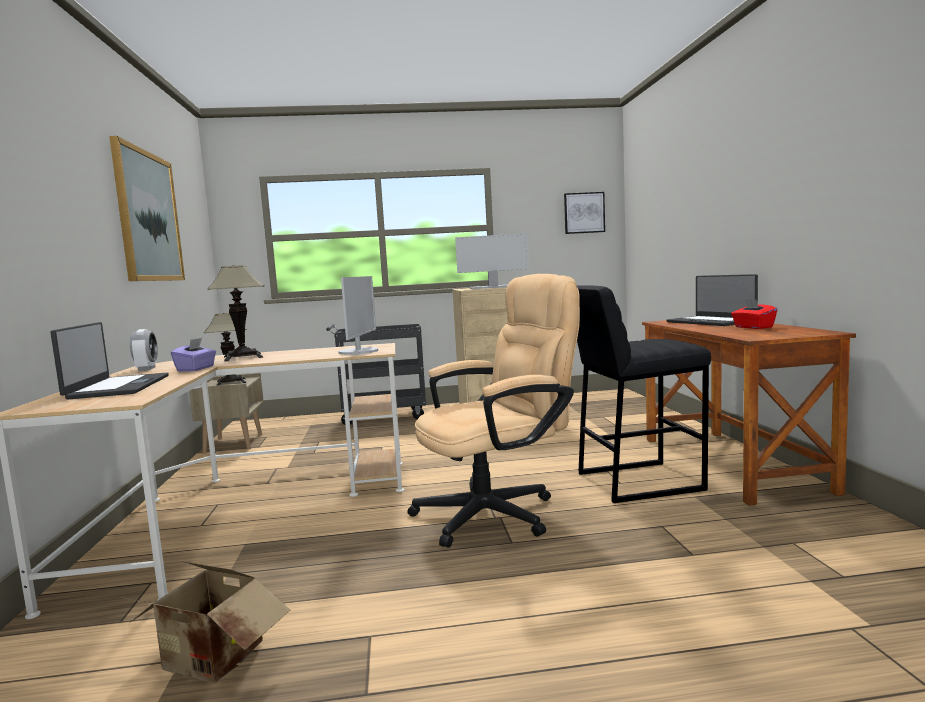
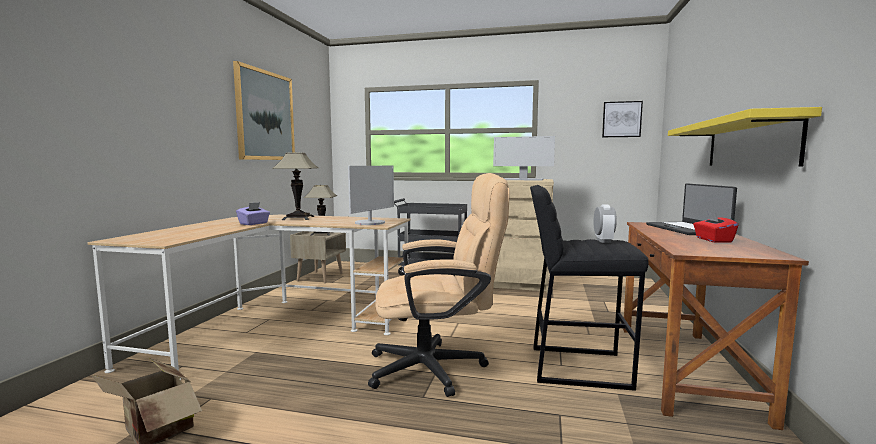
camera: 20 degrees right, 0 degrees up
(118, 387) = (187, 231): laptop -> none
(146, 369) = (232, 220): alarm clock -> alarm clock (603, 241)
(763, 231) = (749, 143): none -> yellow shelf

